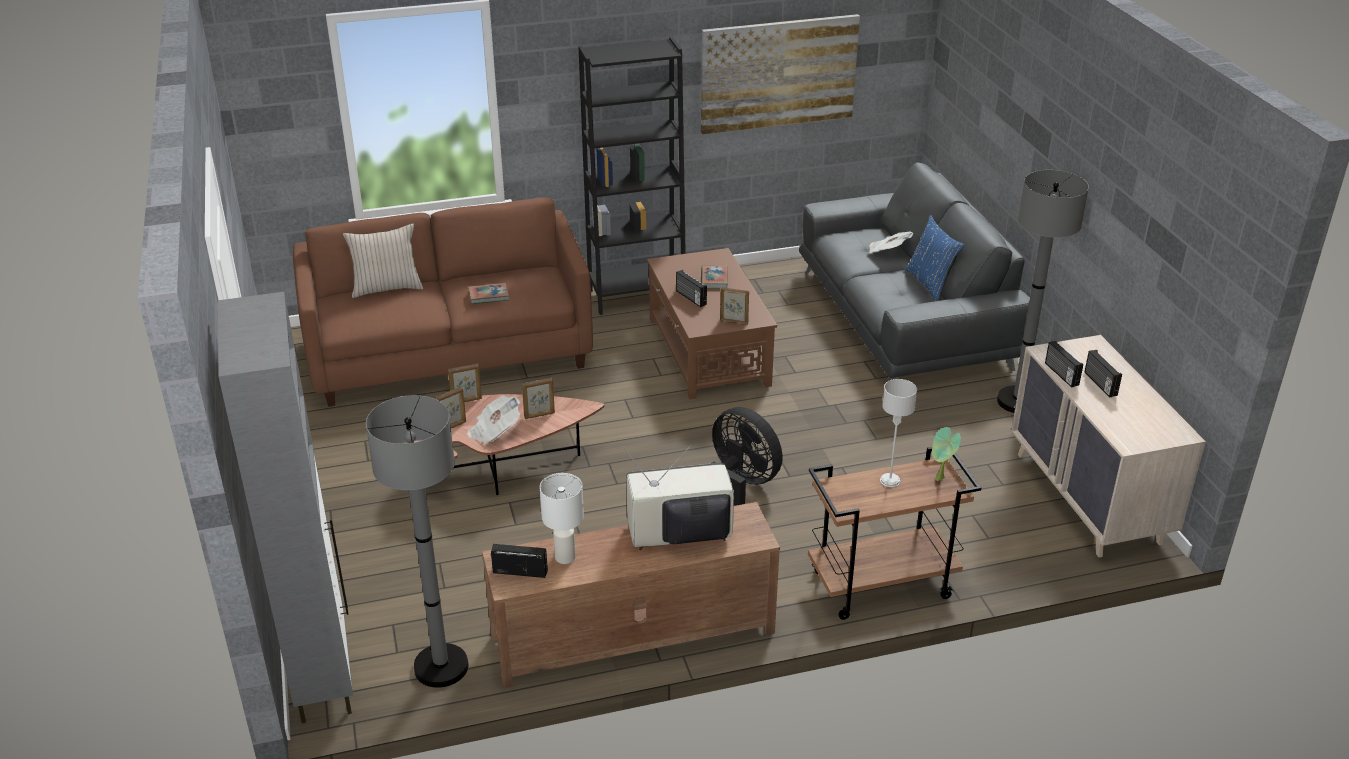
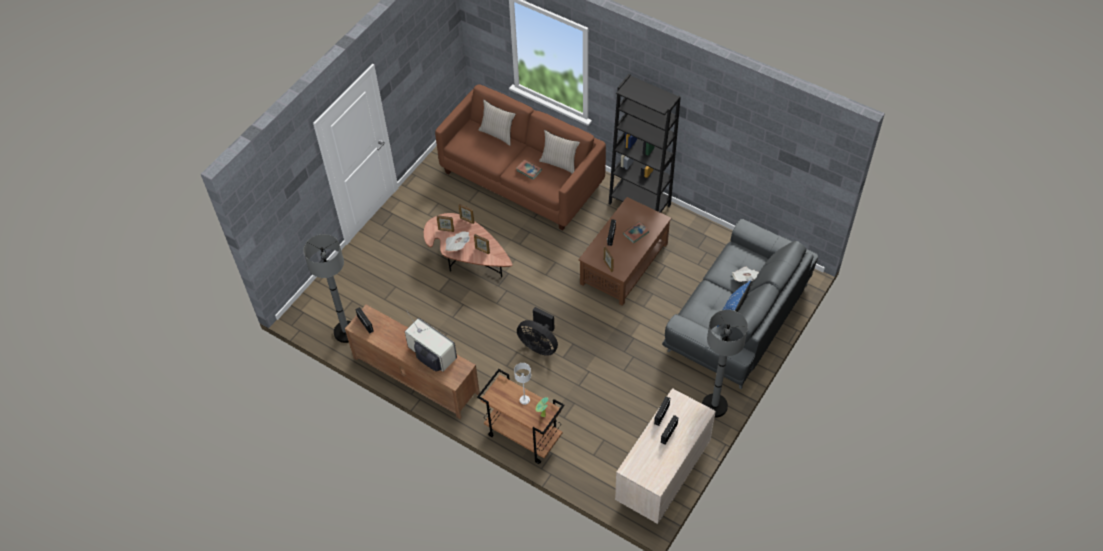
camera: 50 degrees right, 20 degrees up
(323, 675) = (311, 302): grey cabinet -> none
(518, 271) = (559, 163): none -> beige pillow
(566, 557) = (386, 330): white table lamp -> none
(740, 484) = (539, 344): black fan -> black fan turned 120 degrees clockwise
(778, 73) = (744, 144): picture -> none

